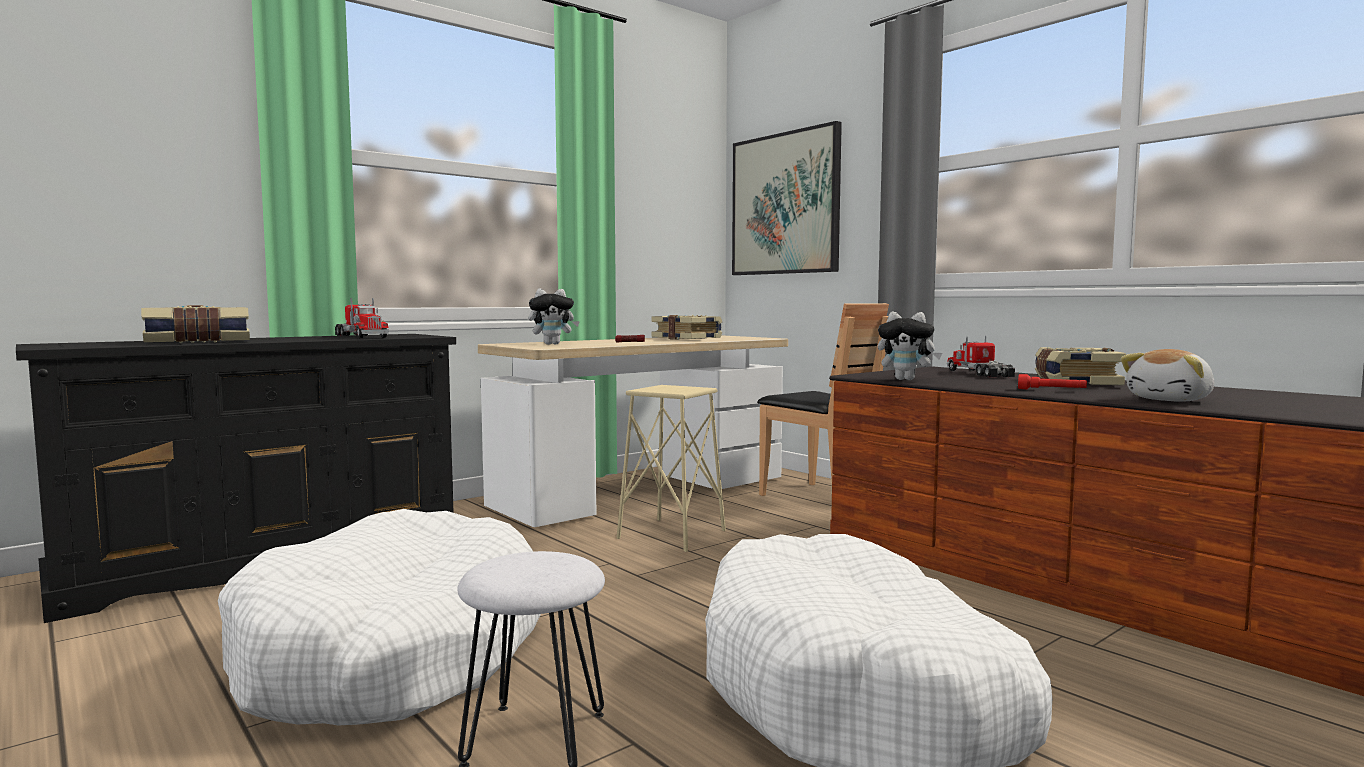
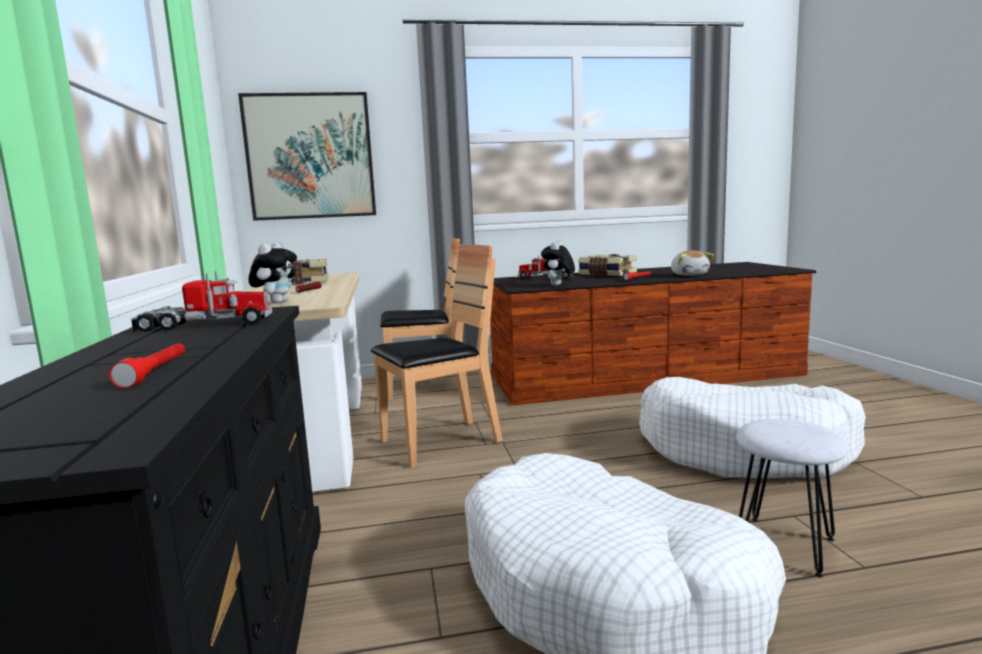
camera: 60 degrees left, 5 degrees up
(198, 342) = (155, 373): book -> red flashlight
(671, 534) = (440, 442): beige stool -> brown chair
(907, 379) = (558, 285): plush toy -> plush toy turned 150 degrees clockwise

